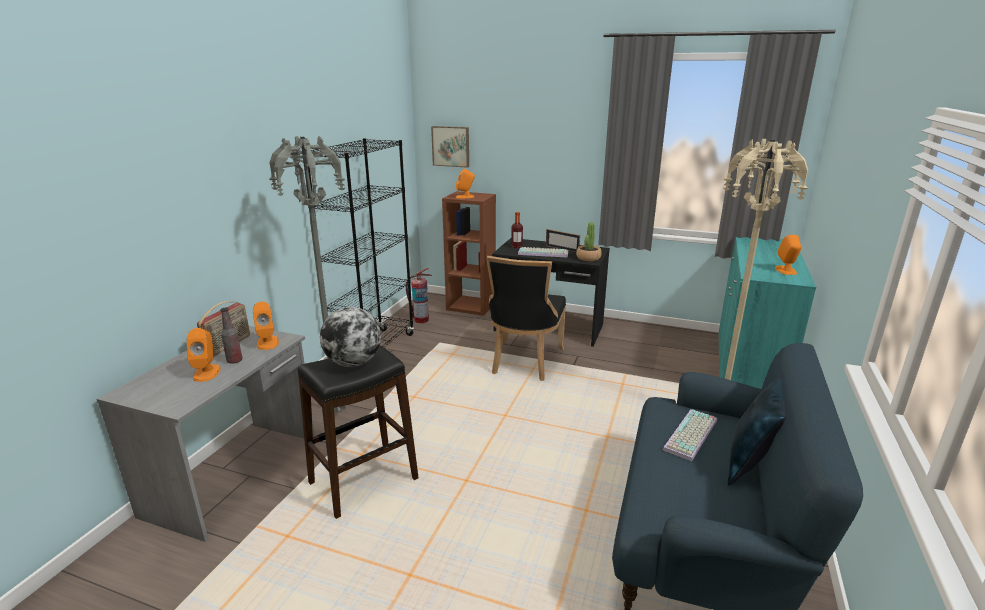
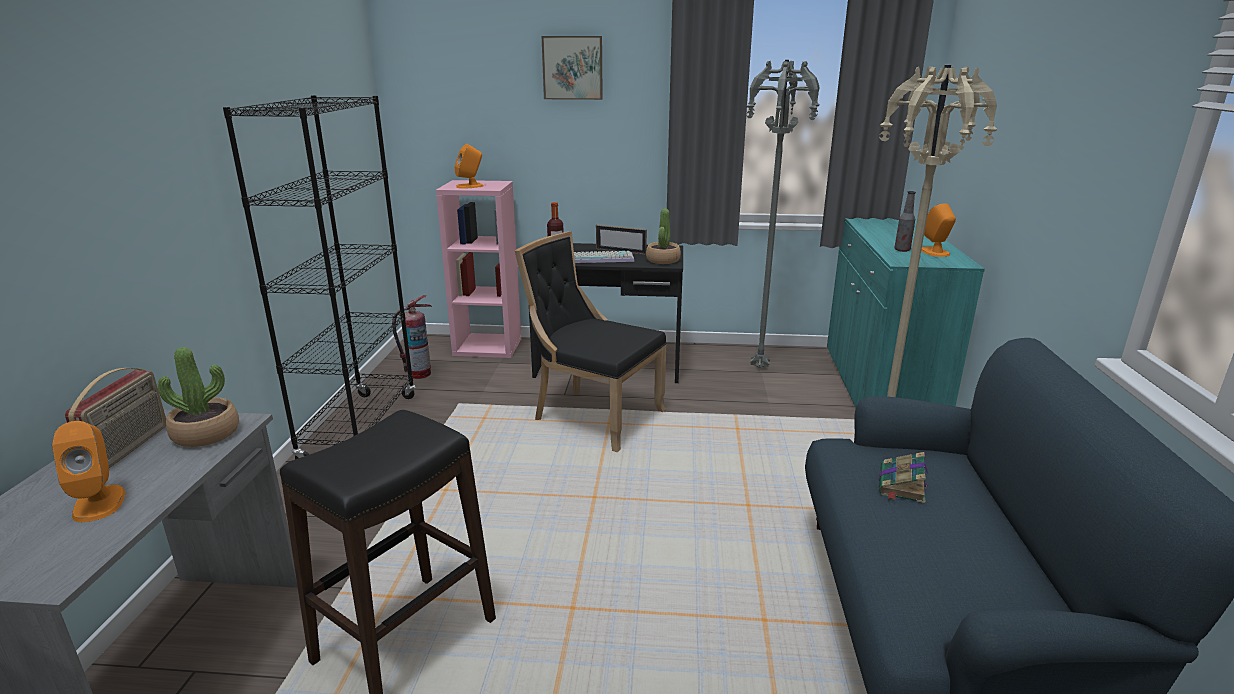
camera: 15 degrees left, 0 degrees up
(234, 361) = (150, 473): bottle -> bottle (902, 250)
(267, 342) = (206, 433): orange speaker -> potted plant
(337, 412) = (327, 534): grey floor lamp -> grey floor lamp (761, 368)
(353, 363) = (382, 447): globe -> none
(451, 146) = (439, 113): picture -> picture (573, 68)
(471, 306) = (488, 347): brown bookcase -> pink bookcase
(524, 362) = (593, 416): black chair -> black chair turned 120 degrees clockwise
(692, 436) = (901, 486): keyboard -> book
(750, 464) = (995, 513): blue pillow -> none

